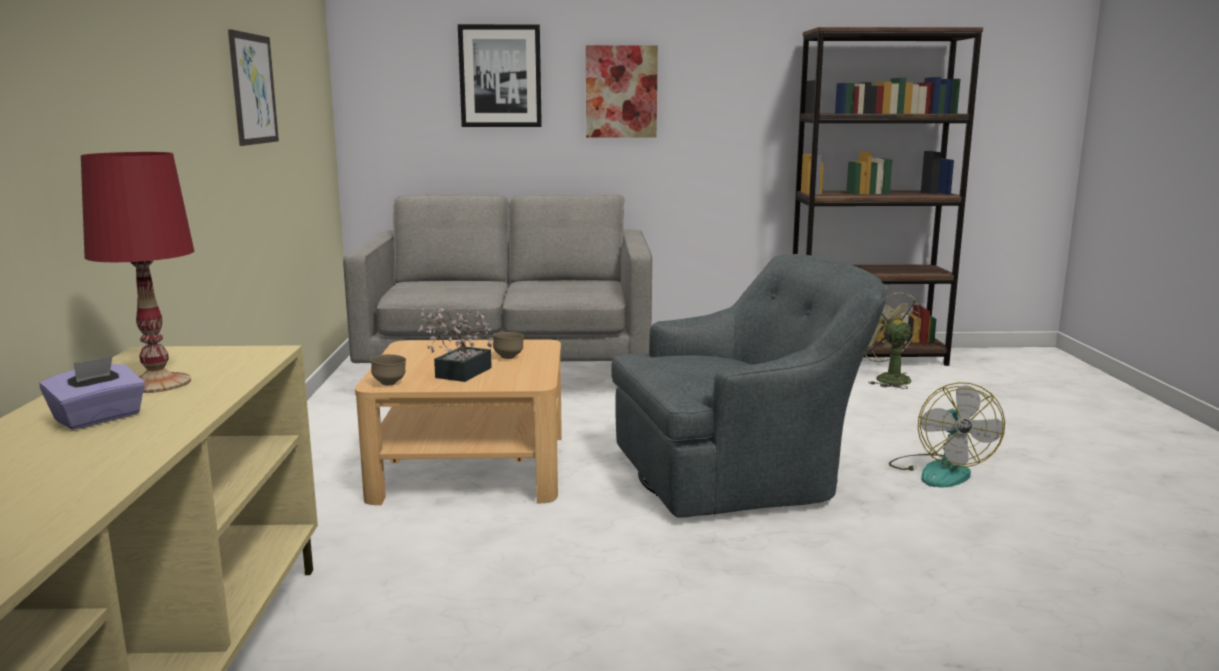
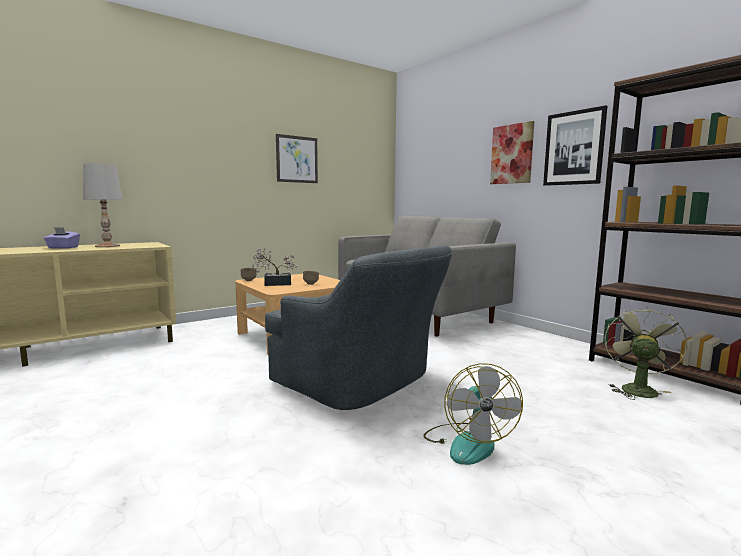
camera: 55 degrees right, 5 degrees down
(157, 383) = (108, 246): red table lamp -> white table lamp
(500, 76) = (454, 152): picture -> picture (574, 148)
(940, 471) = (468, 442): fan -> fan turned 60 degrees counterclockwise

